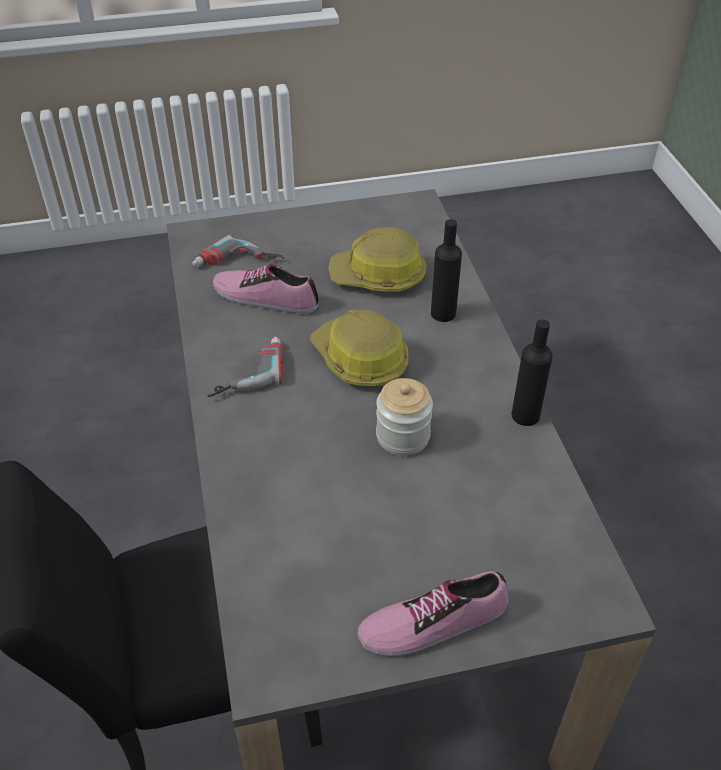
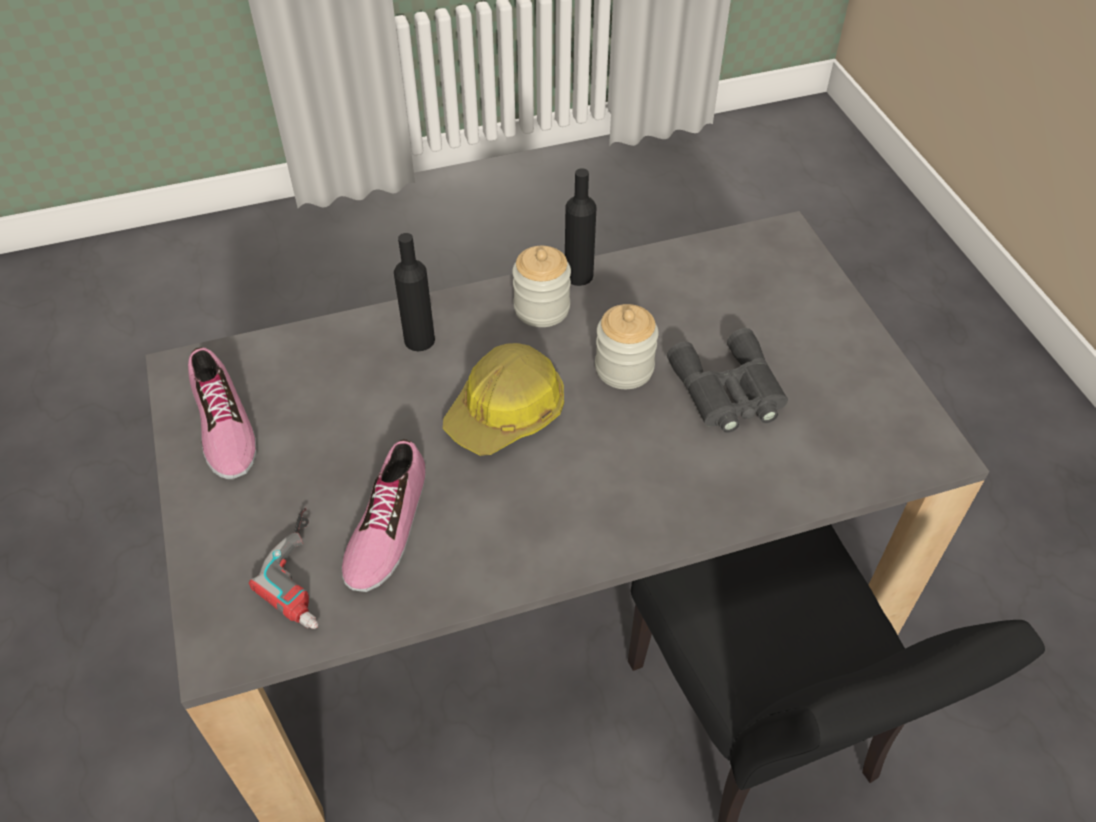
camera: 95 degrees left, 5 degrees up
(246, 371) = (538, 527): power drill -> none
(366, 508) = (728, 392): none -> grey binoculars
(378, 276) = (344, 404): hard hat -> none
(432, 621) = (840, 339): shoe -> shoe (222, 425)
(480, 387) = (541, 308): none -> jar

